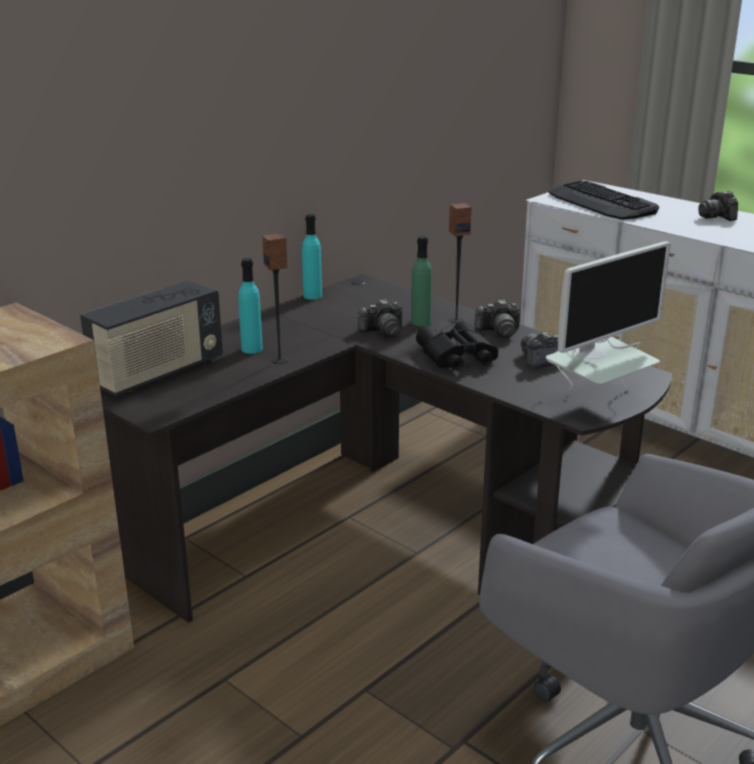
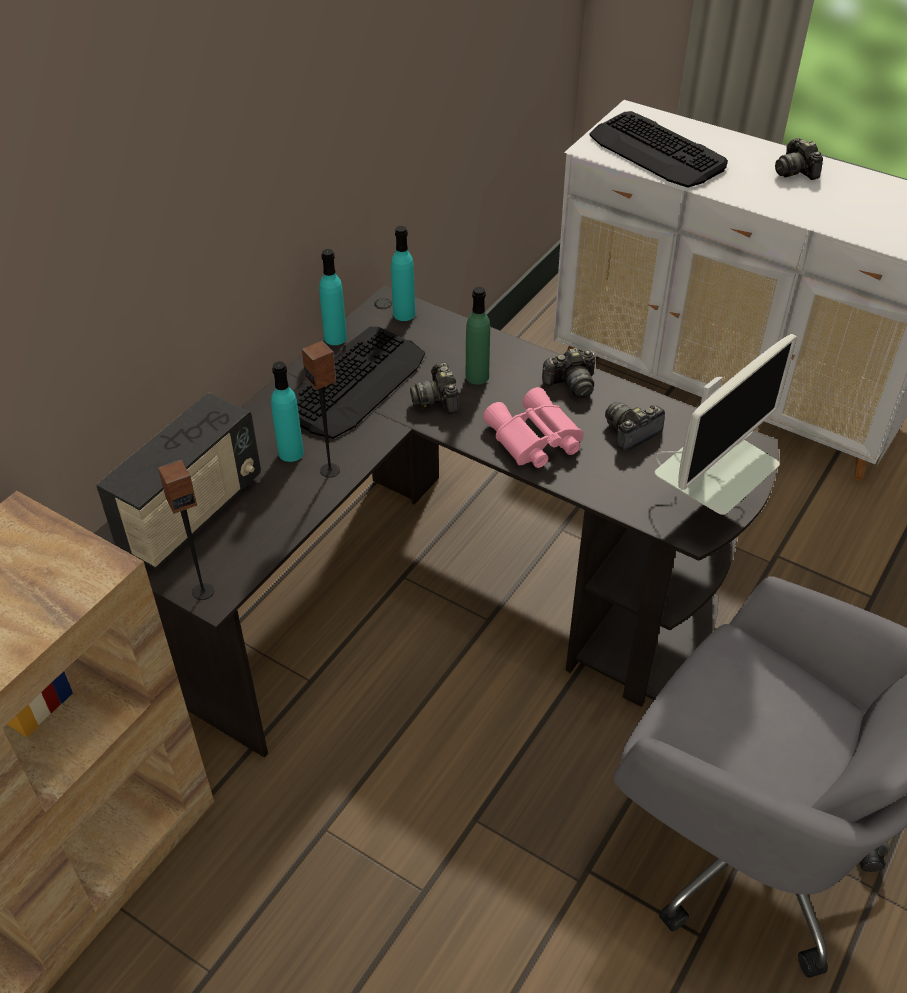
camera: 10 degrees left, 20 degrees up
(318, 318) = (354, 383): none -> keyboard
(373, 288) = (404, 314): none -> turquoise bottle
(383, 331) = (437, 399): camera -> camera turned 105 degrees clockwise
(456, 320) = (517, 368): speaker -> speaker (203, 591)
(456, 357) = (533, 440): black binoculars -> pink binoculars

